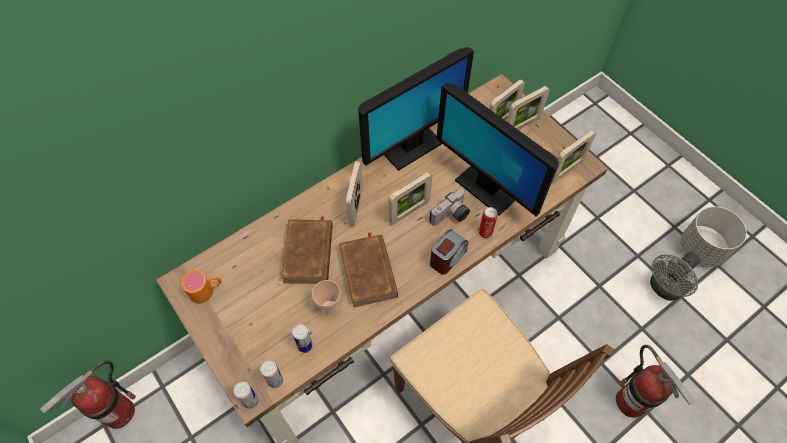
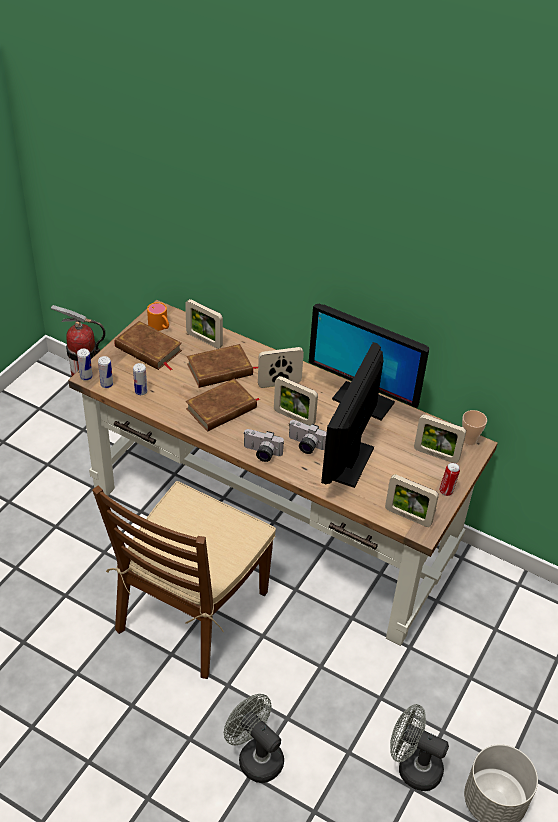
camera: 65 degrees right, 15 degrees down
(238, 316) = (148, 349): none -> brown book
(329, 307) = (179, 395): cup -> cup (469, 440)
(447, 258) = (261, 453): alarm clock -> camera
(485, 232) = (302, 472): can -> can (446, 491)
(522, 125) = (441, 472): picture frame -> picture frame (204, 340)
(631, 402) = (255, 756): fire extinguisher -> grey fan

